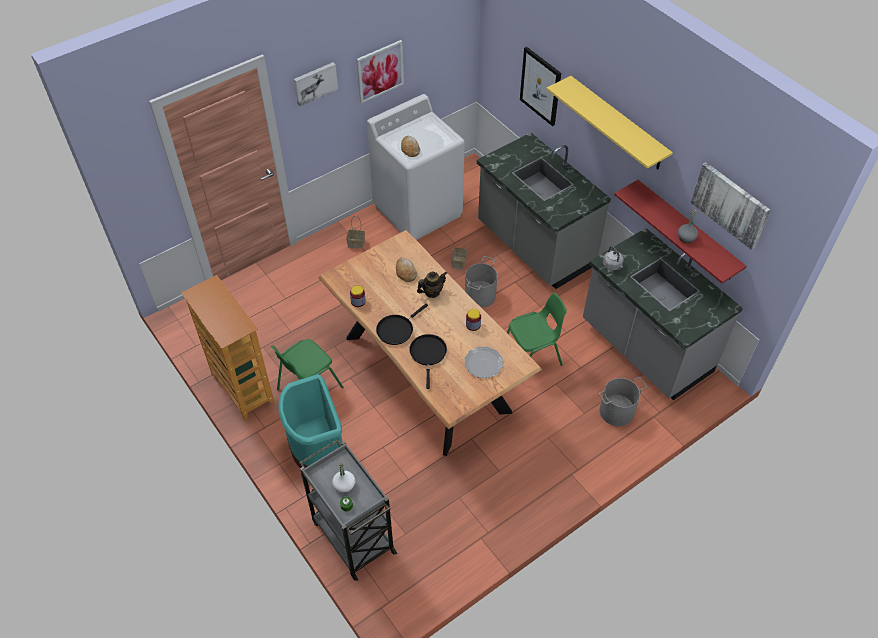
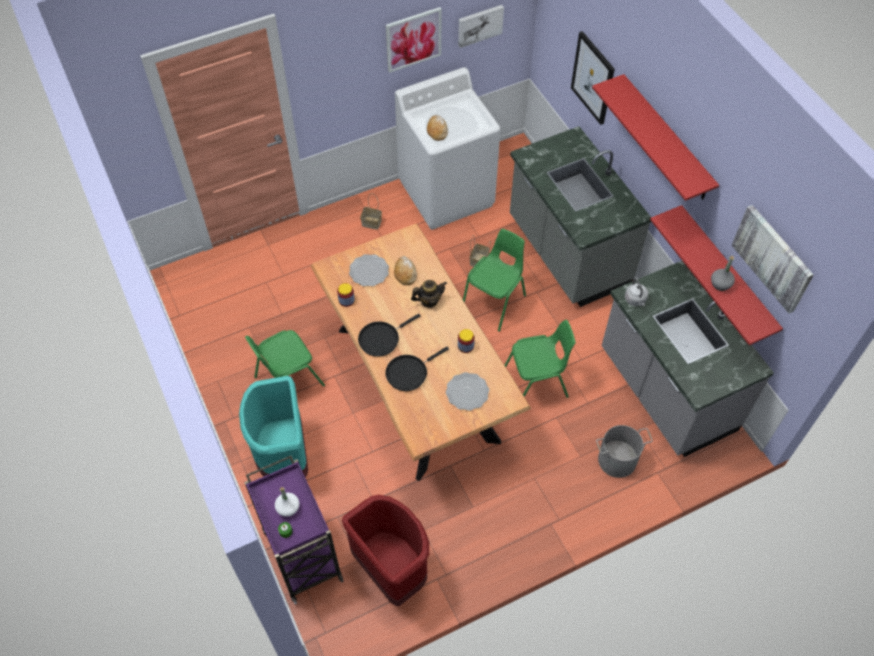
camera: 10 degrees right, 5 degrees up
(242, 389) = (218, 371): bookcase -> none
(315, 83) = (335, 48): picture -> picture (479, 25)
(352, 535) = (301, 553): grey cart -> purple cart
(373, 275) = (369, 271): none -> plate
(428, 354) = (409, 372): black frying pan -> black frying pan turned 135 degrees counterclockwise
(437, 536) = (391, 569): none -> red trash can
(480, 295) = (495, 302): grey bucket -> green chair
(617, 124) = (666, 139): yellow shelf -> red shelf

